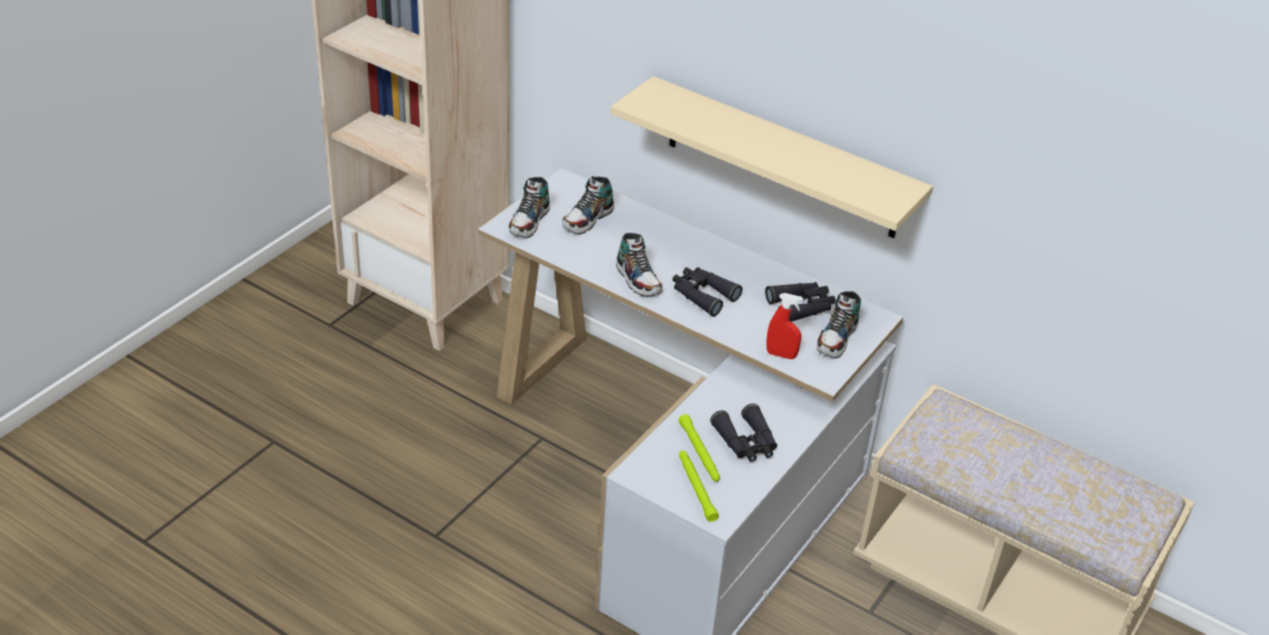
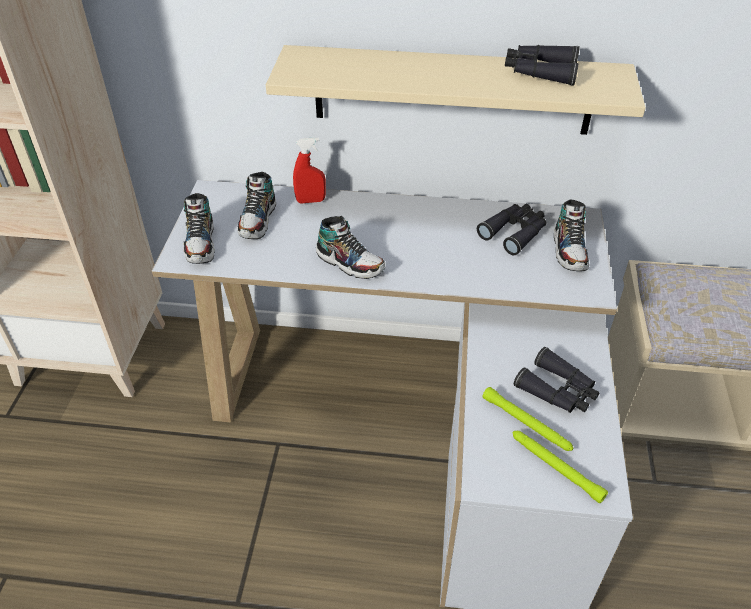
camera: 25 degrees left, 5 degrees up
(702, 295) = (421, 255): black binoculars -> black binoculars (539, 72)
(781, 355) = (538, 286): red spray bottle -> red spray bottle (311, 201)

